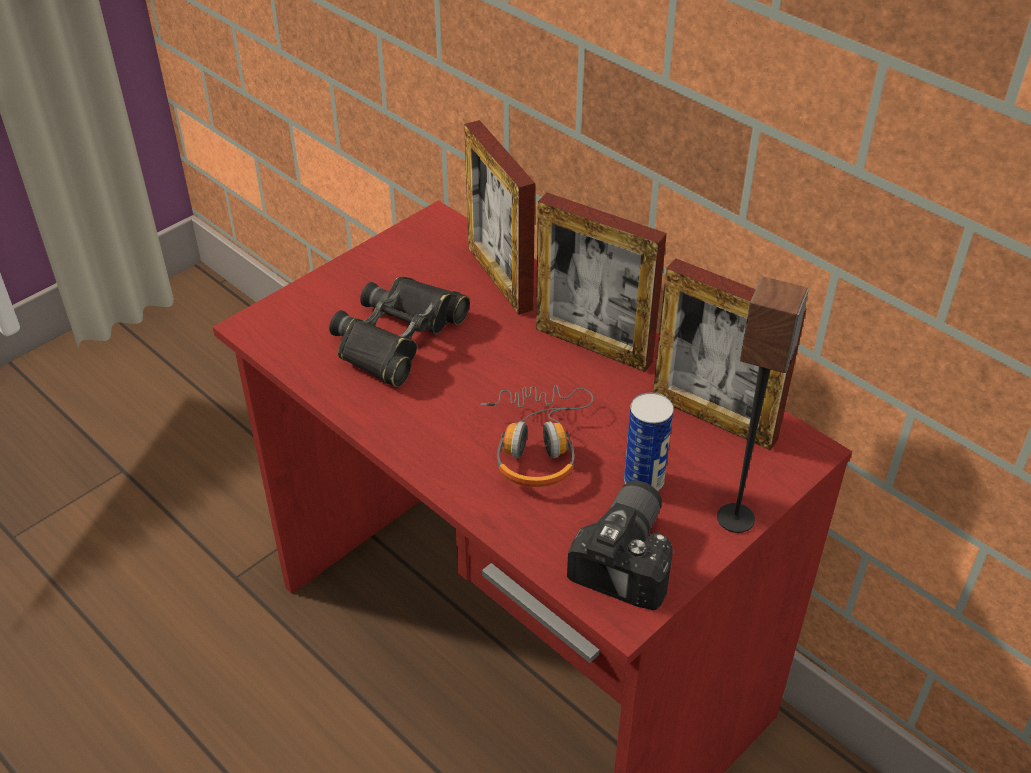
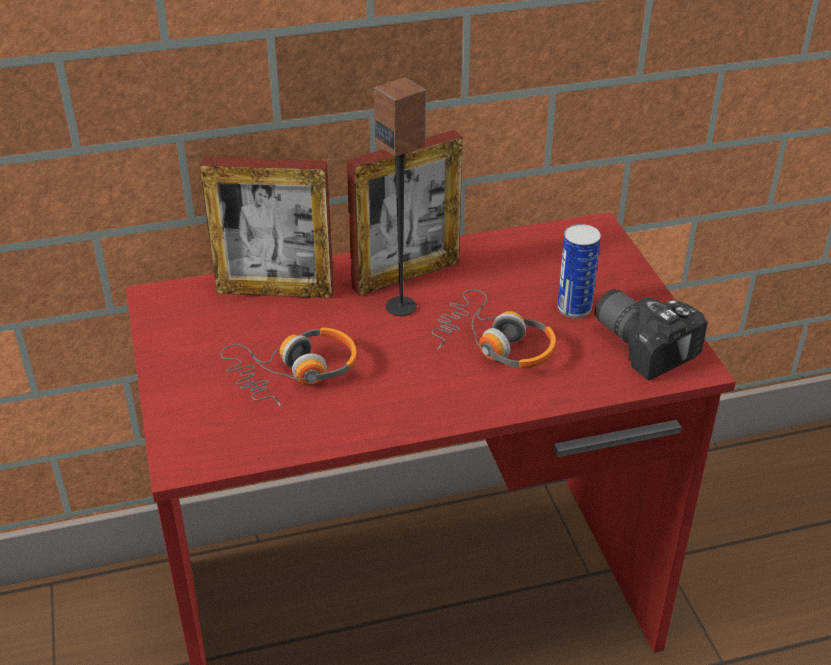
camera: 60 degrees left, 5 degrees down
(398, 338) = (294, 374): black binoculars -> headphones
(714, 418) = (534, 252): picture frame -> none
(736, 518) = (640, 283): speaker -> speaker (402, 306)

